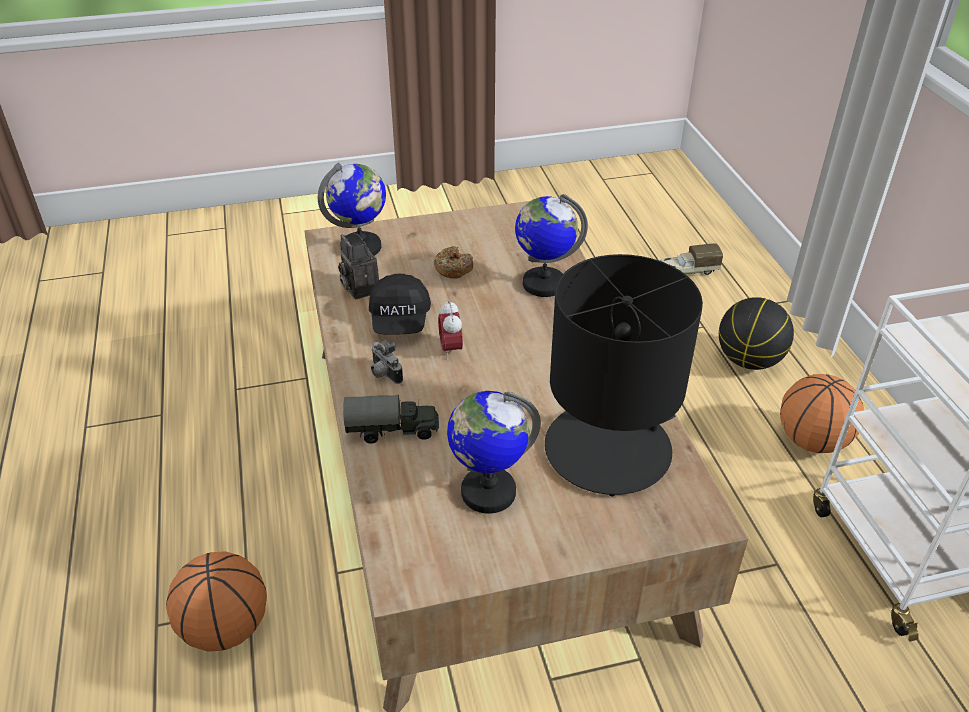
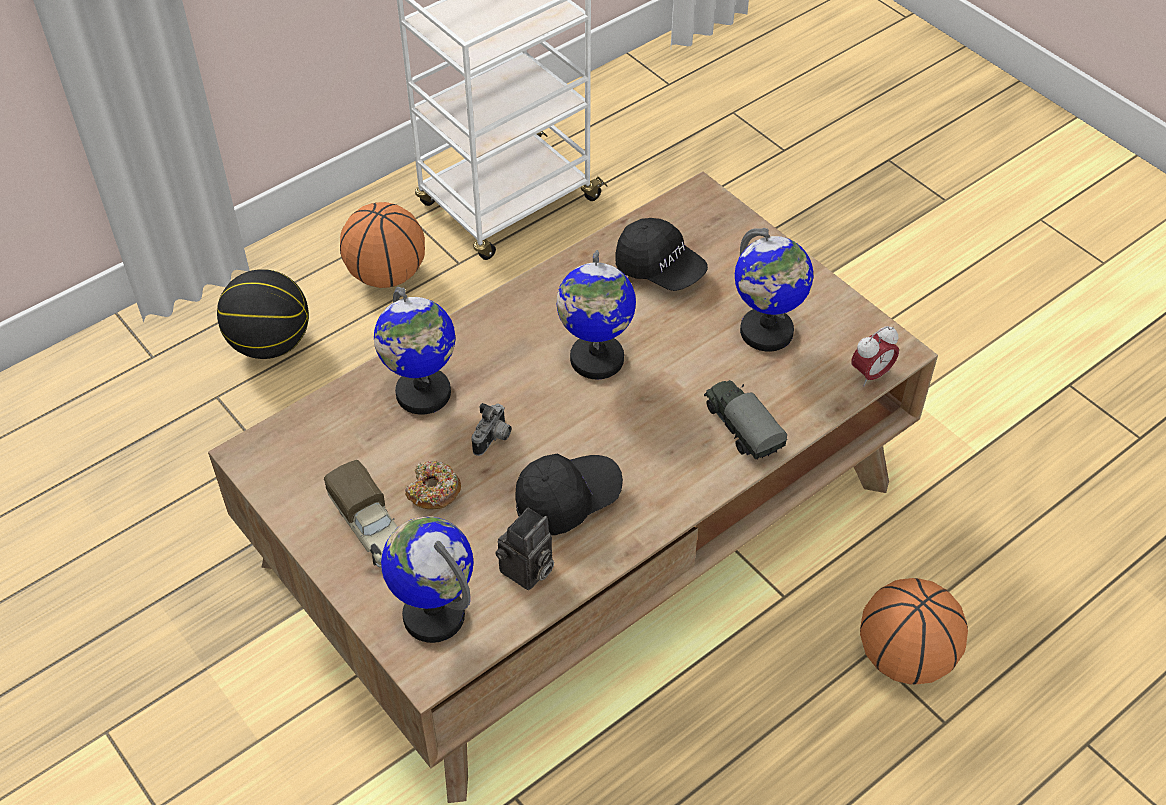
camera: 115 degrees left, 10 degrees up
(384, 374) = (666, 473): camera -> camera (494, 439)
(451, 349) = (591, 432): alarm clock -> alarm clock (871, 374)
(523, 375) = (596, 359): none -> globe
(609, 449) = (660, 269): black table lamp -> black cap
(687, 271) = (89, 439): toy truck -> toy truck (371, 529)

